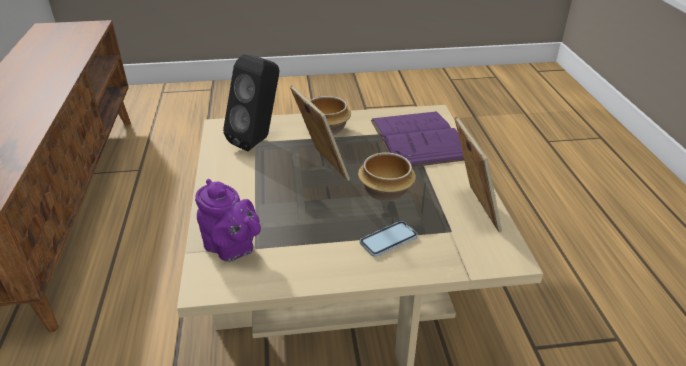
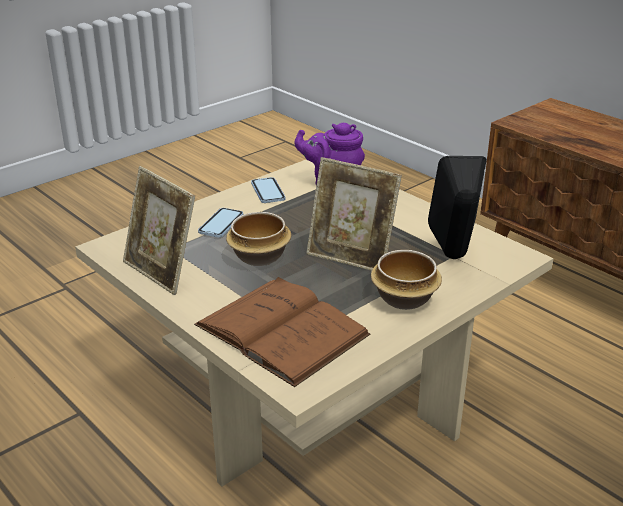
camera: 145 degrees right, 5 degrees down
(306, 265) = (268, 192): none -> phone
(417, 139) = (281, 330): purple book -> brown book

